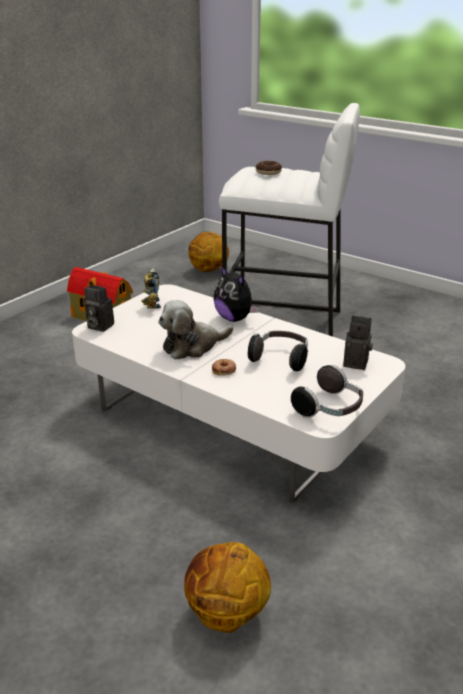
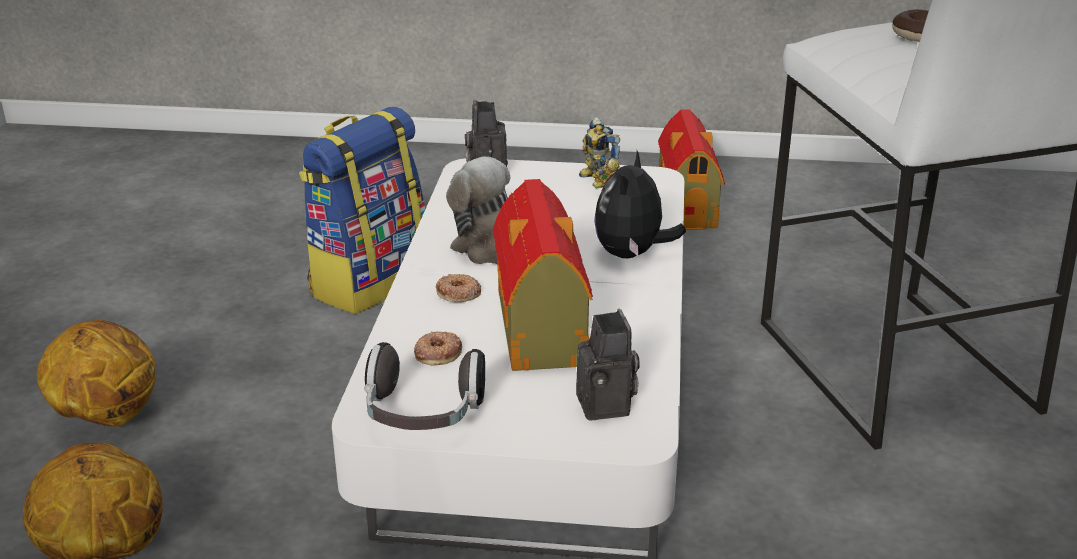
camera: 60 degrees right, 0 degrees up
(46, 434) = (369, 281): none -> backpack
(151, 304) = (595, 181): toy robot -> toy robot turned 75 degrees counterclockwise
(208, 270) = (971, 230): basketball -> basketball (106, 417)
(276, 390) = (437, 353): none -> donut
(280, 359) = (540, 330): headphones -> toy house

